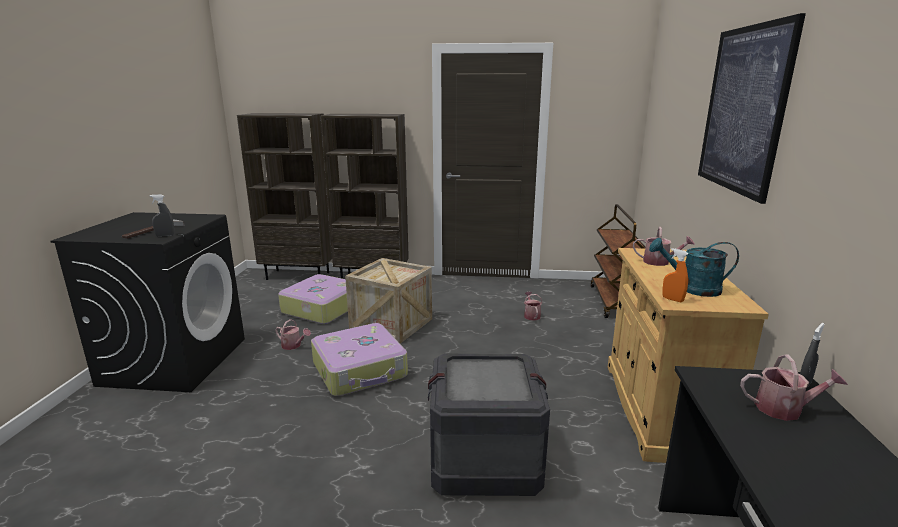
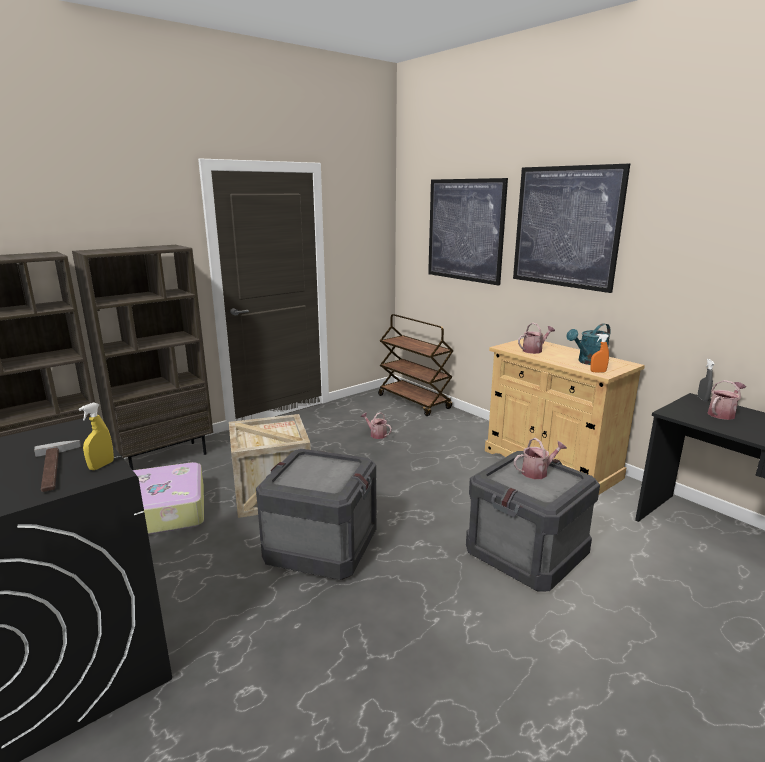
camera: 45 degrees left, 0 degrees up
(165, 235) = (101, 466): grey spray bottle -> yellow spray bottle
(293, 346) = (205, 563): watering can -> watering can (537, 472)
(360, 370) = (321, 546): suitcase -> crate
(680, 114) = (465, 230): none -> picture

